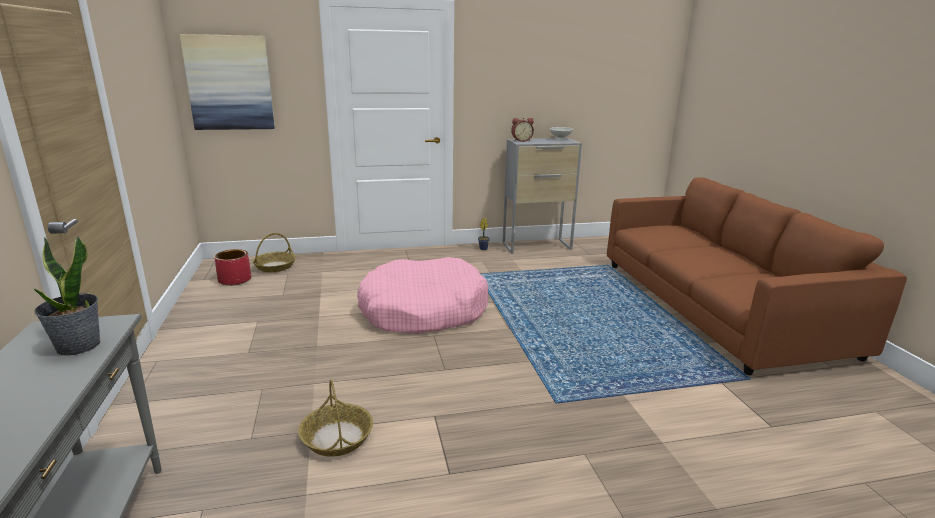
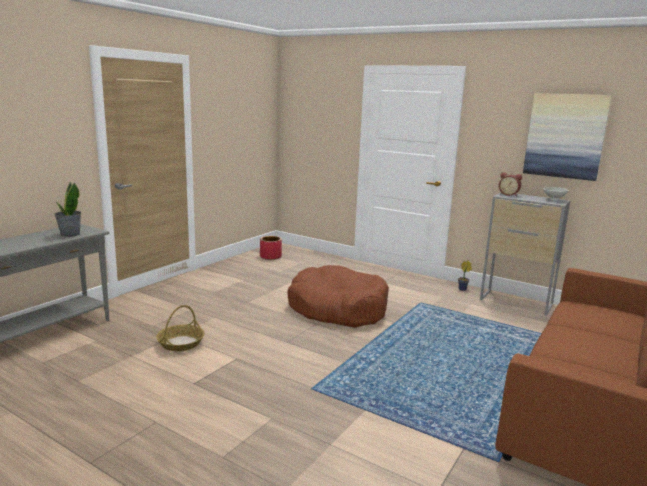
camera: 45 degrees right, 5 degrees down
(229, 83) = (305, 125): picture -> picture (565, 136)
(275, 267) = (302, 256): basket -> none
(423, 311) = (337, 309): pink dog bed -> brown dog bed

